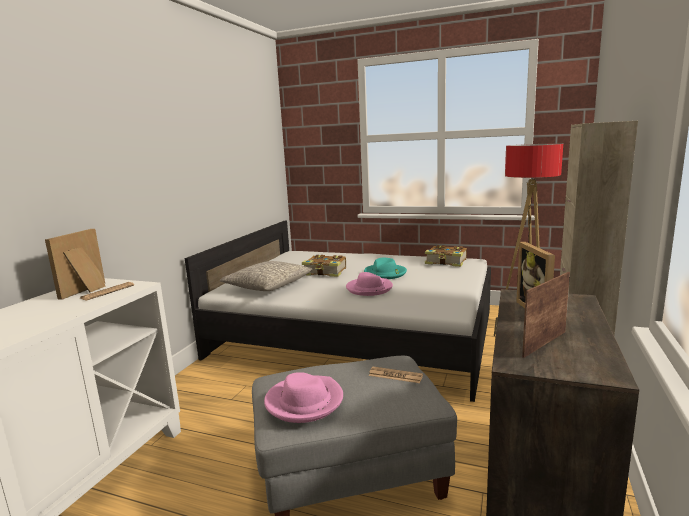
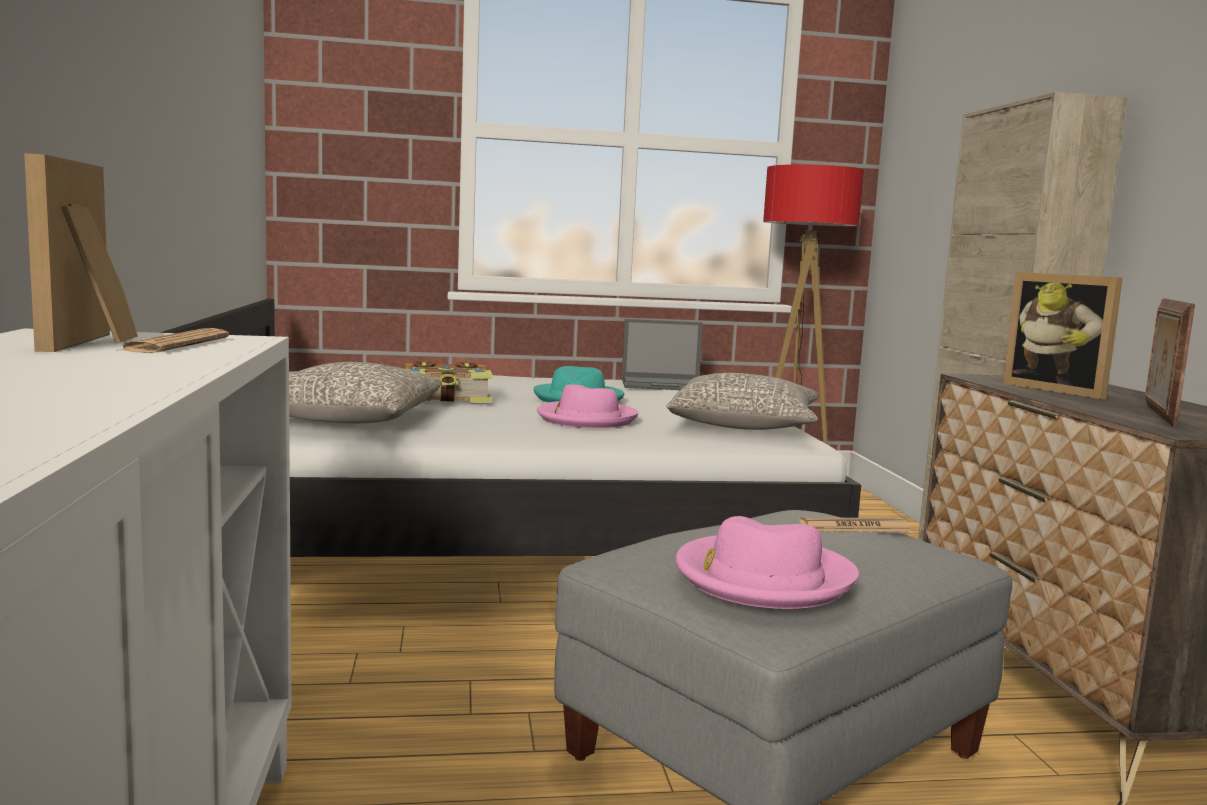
camera: 30 degrees left, 5 degrees down
(441, 297) = (744, 426): none -> grey pillow
(446, 262) = (663, 385): book -> laptop

